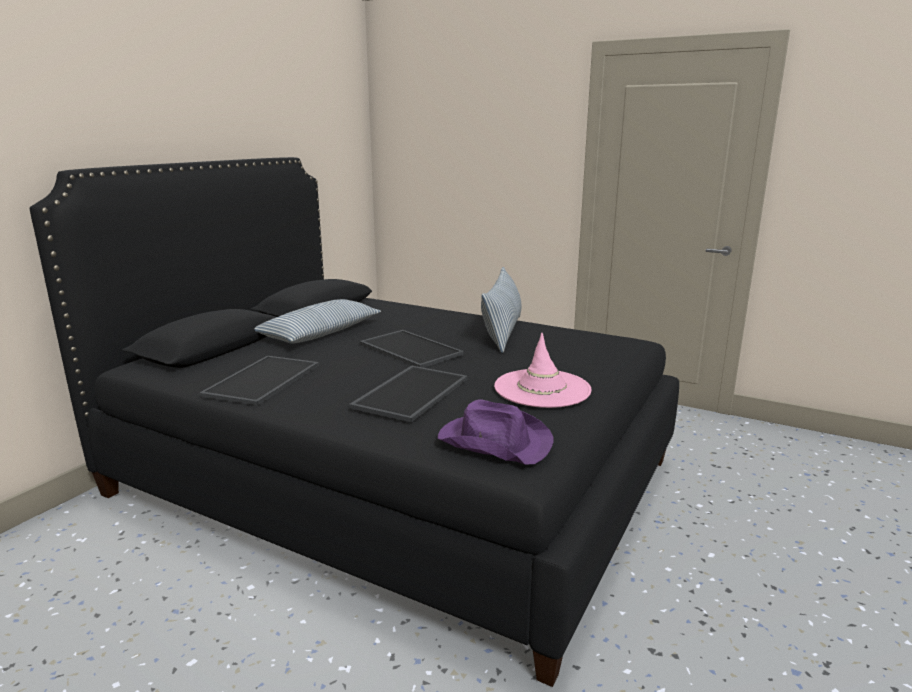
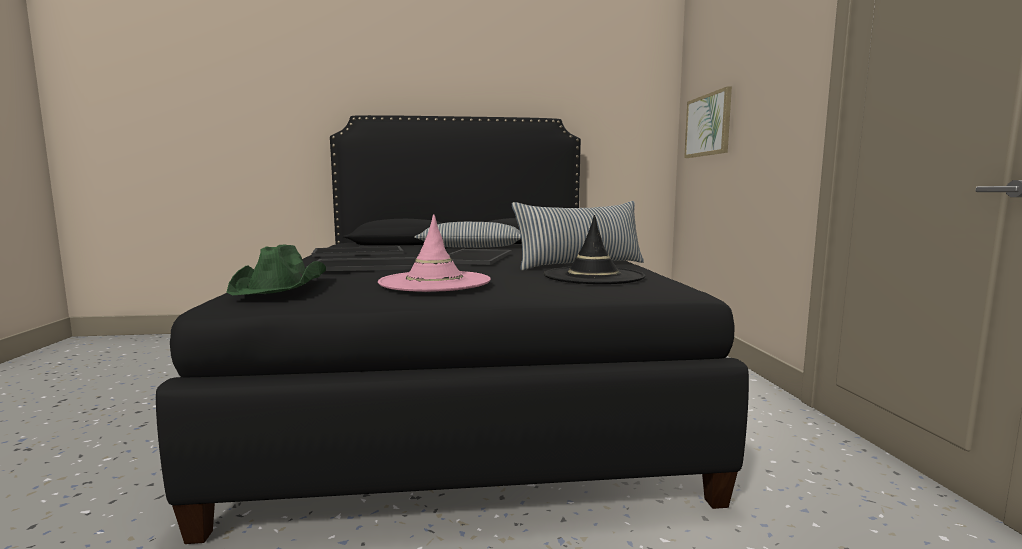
camera: 55 degrees right, 10 degrees down
(429, 165) = (708, 125): none -> picture
(493, 441) = (281, 285): purple hat -> green hat
(561, 344) = (593, 276): none -> black hat

